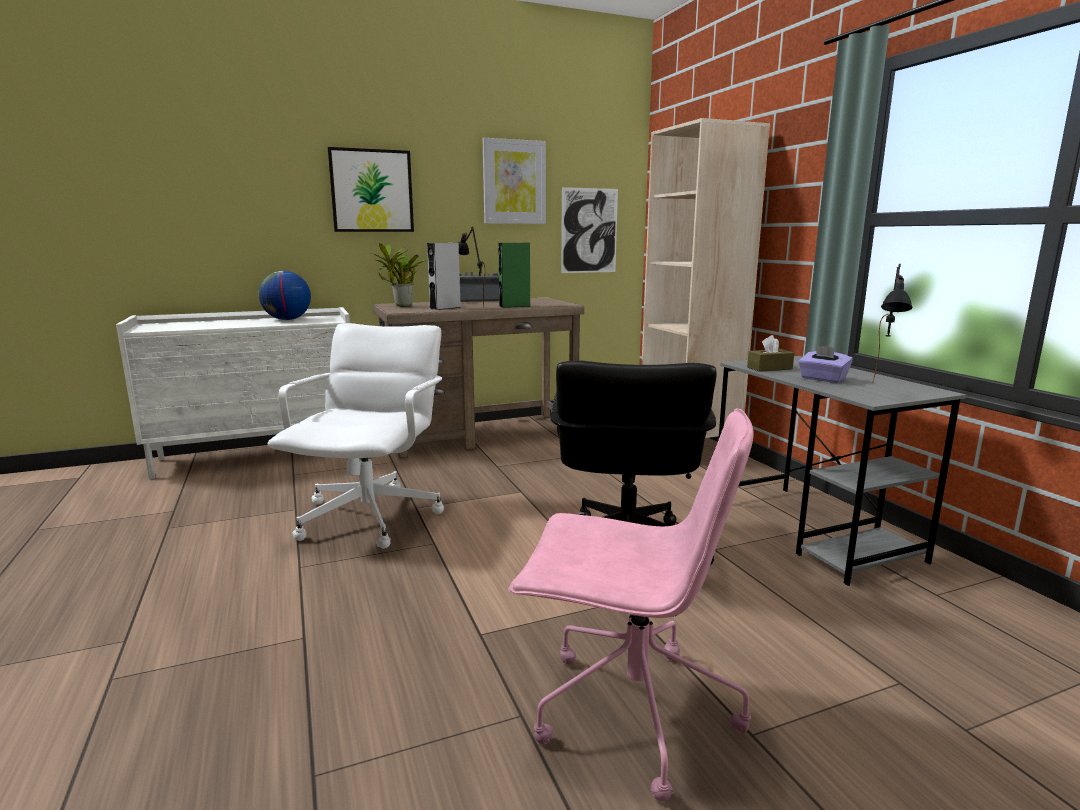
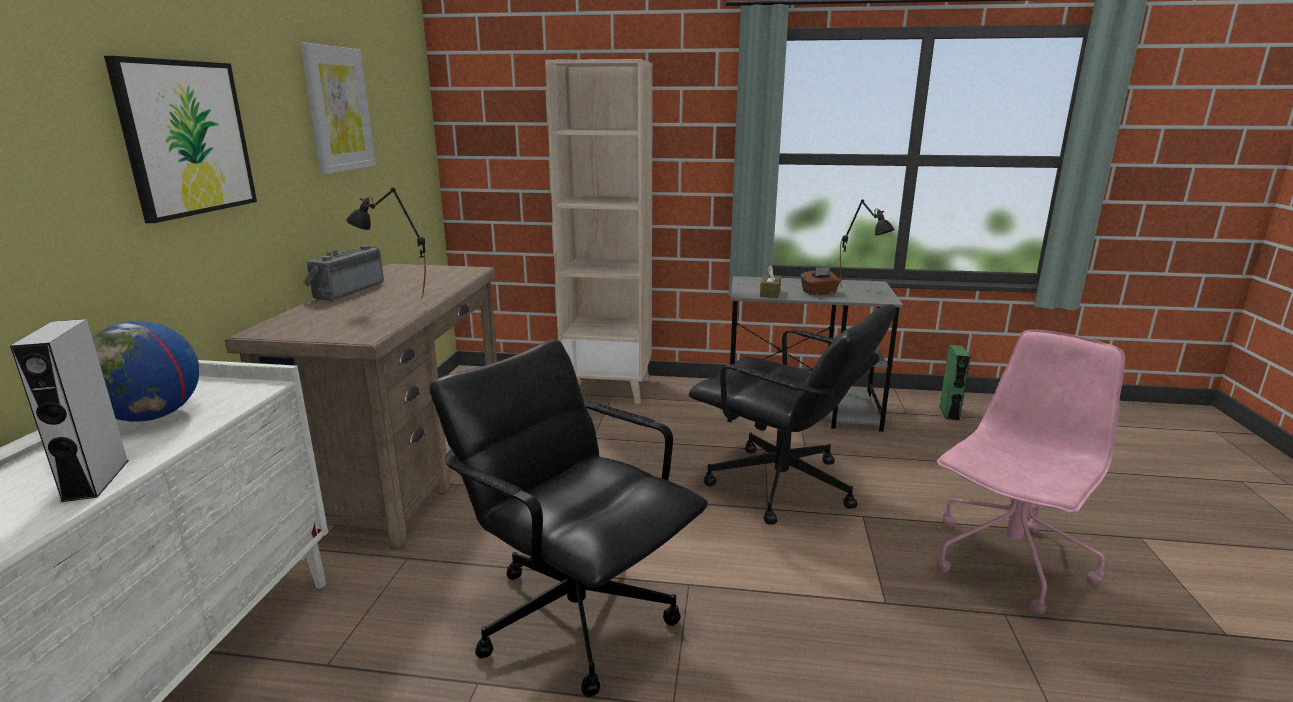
camera: 60 degrees left, 5 degrees up
(371, 517) = (576, 615): white office chair -> black office chair
(401, 306) = (302, 327): potted plant -> none
(445, 308) = (384, 313): grey speaker -> grey speaker (96, 480)
(514, 306) = (444, 287): green speaker -> green speaker (949, 413)
(589, 231) = (404, 168): picture -> none
(822, 379) = (819, 292): purple tissue box -> brown tissue box

